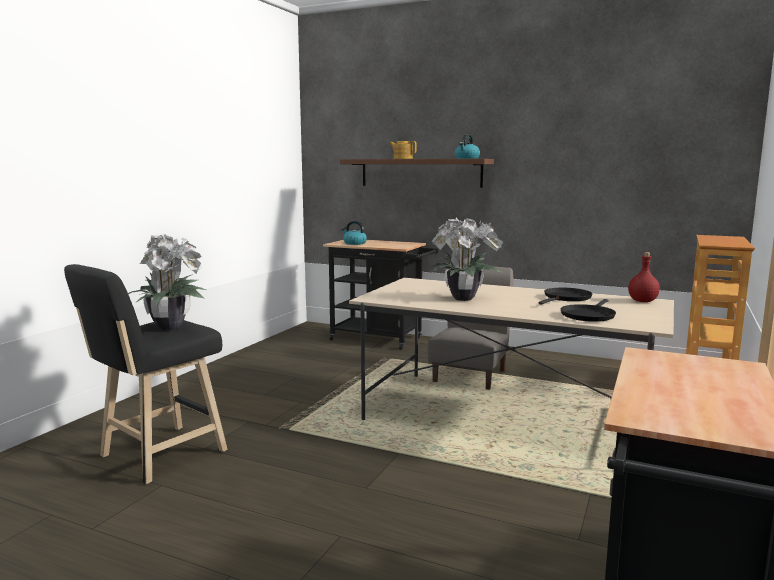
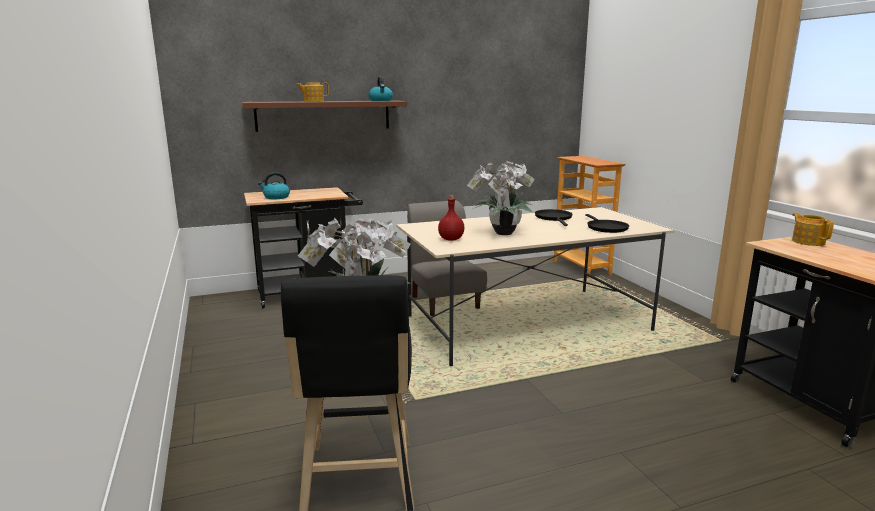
camera: 45 degrees left, 5 degrees up
(643, 301) = (594, 211): red bottle -> red bottle (451, 239)
(725, 367) = (808, 242): none -> teapot

